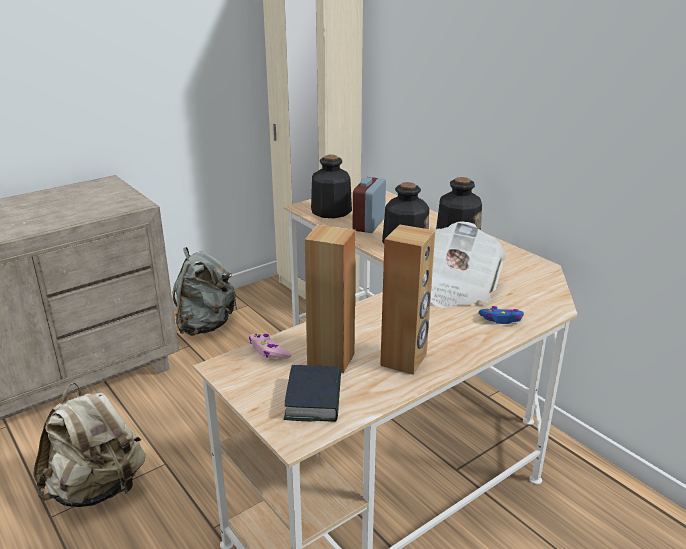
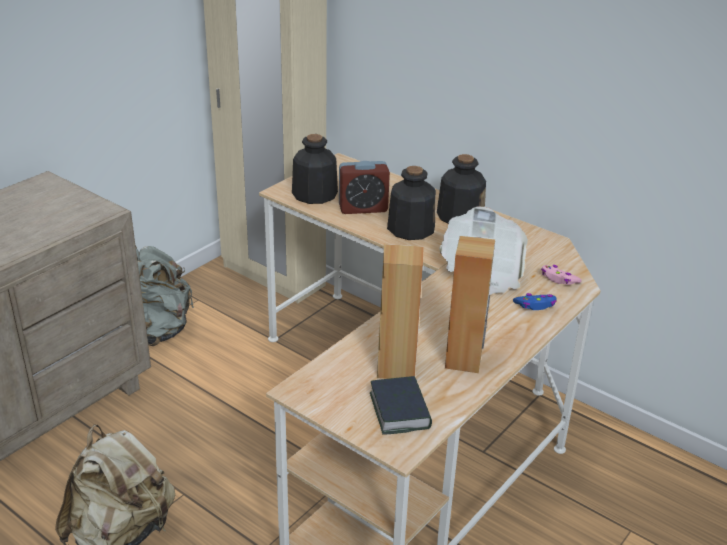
camera: 15 degrees left, 5 degrees up
(268, 351) = (333, 368): pink game controller -> pink game controller (559, 279)
(369, 225) = (363, 208): alarm clock -> alarm clock turned 105 degrees counterclockwise

